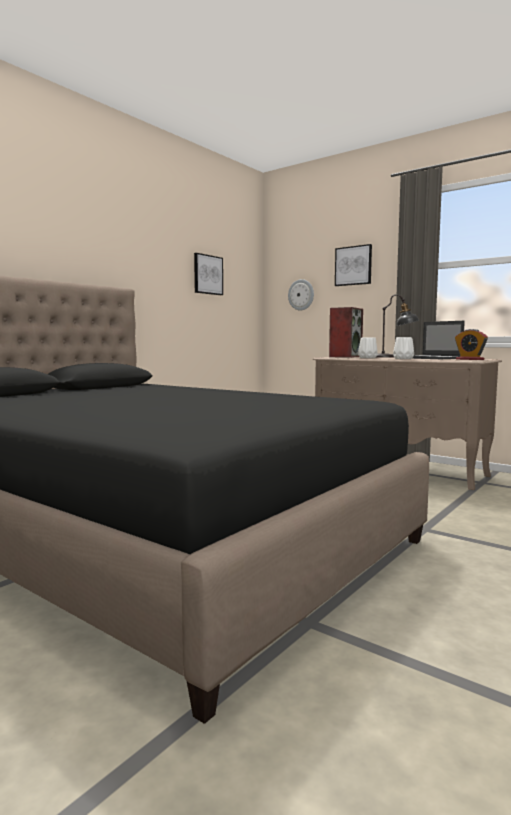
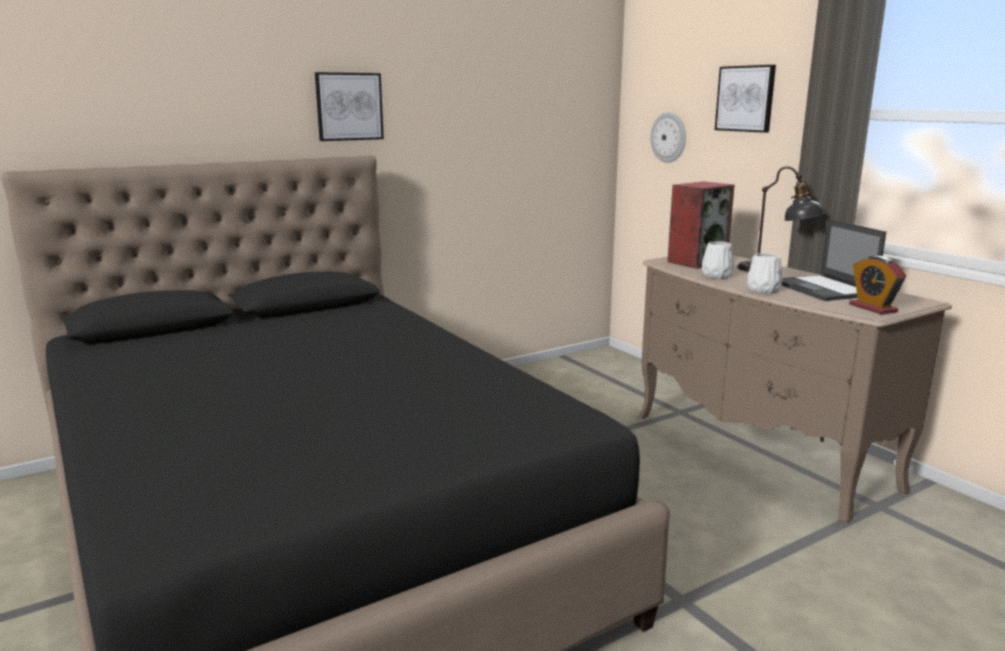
camera: 20 degrees right, 10 degrees up
(207, 274) = (513, 113): picture -> picture (349, 106)

